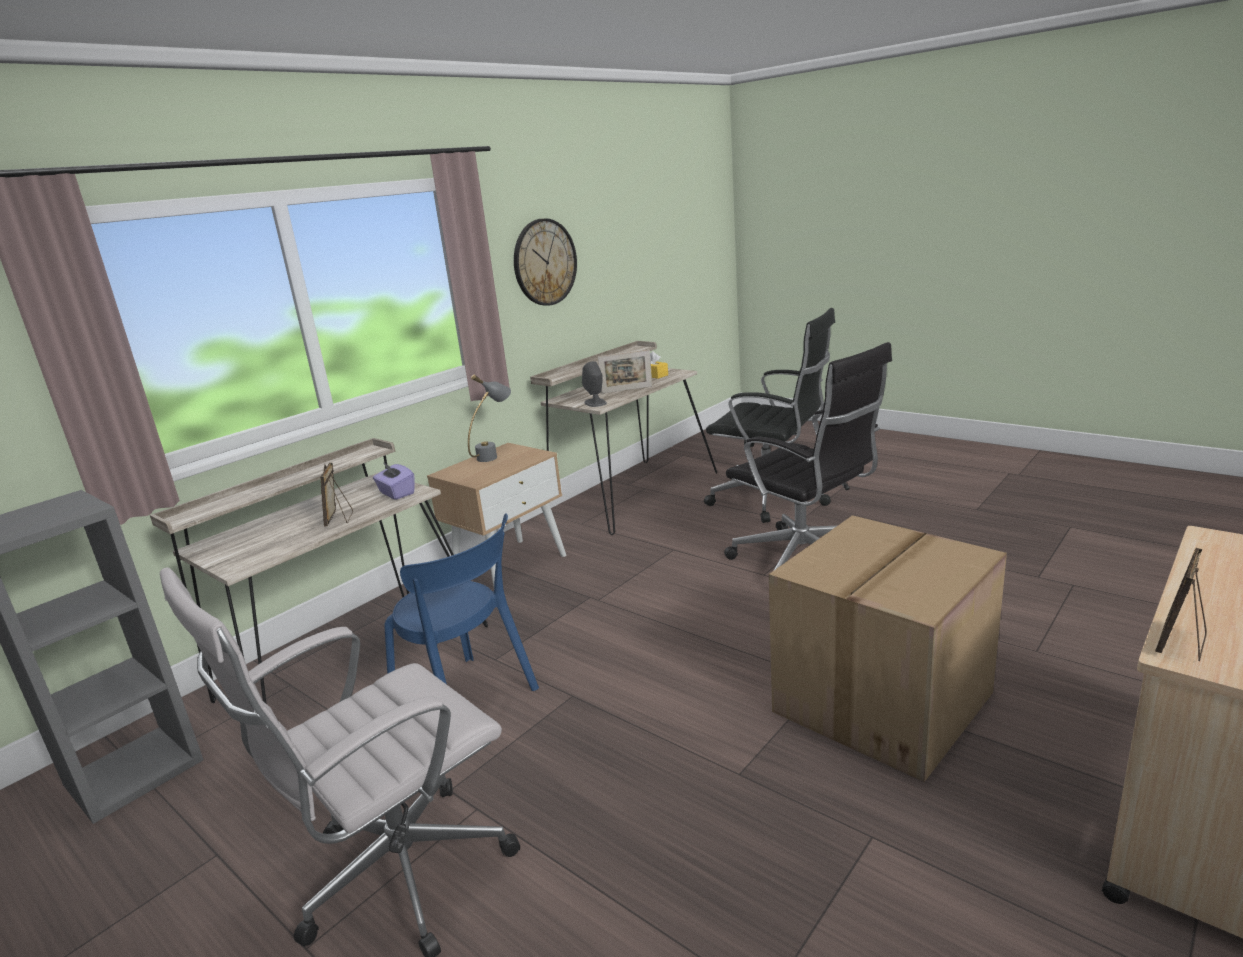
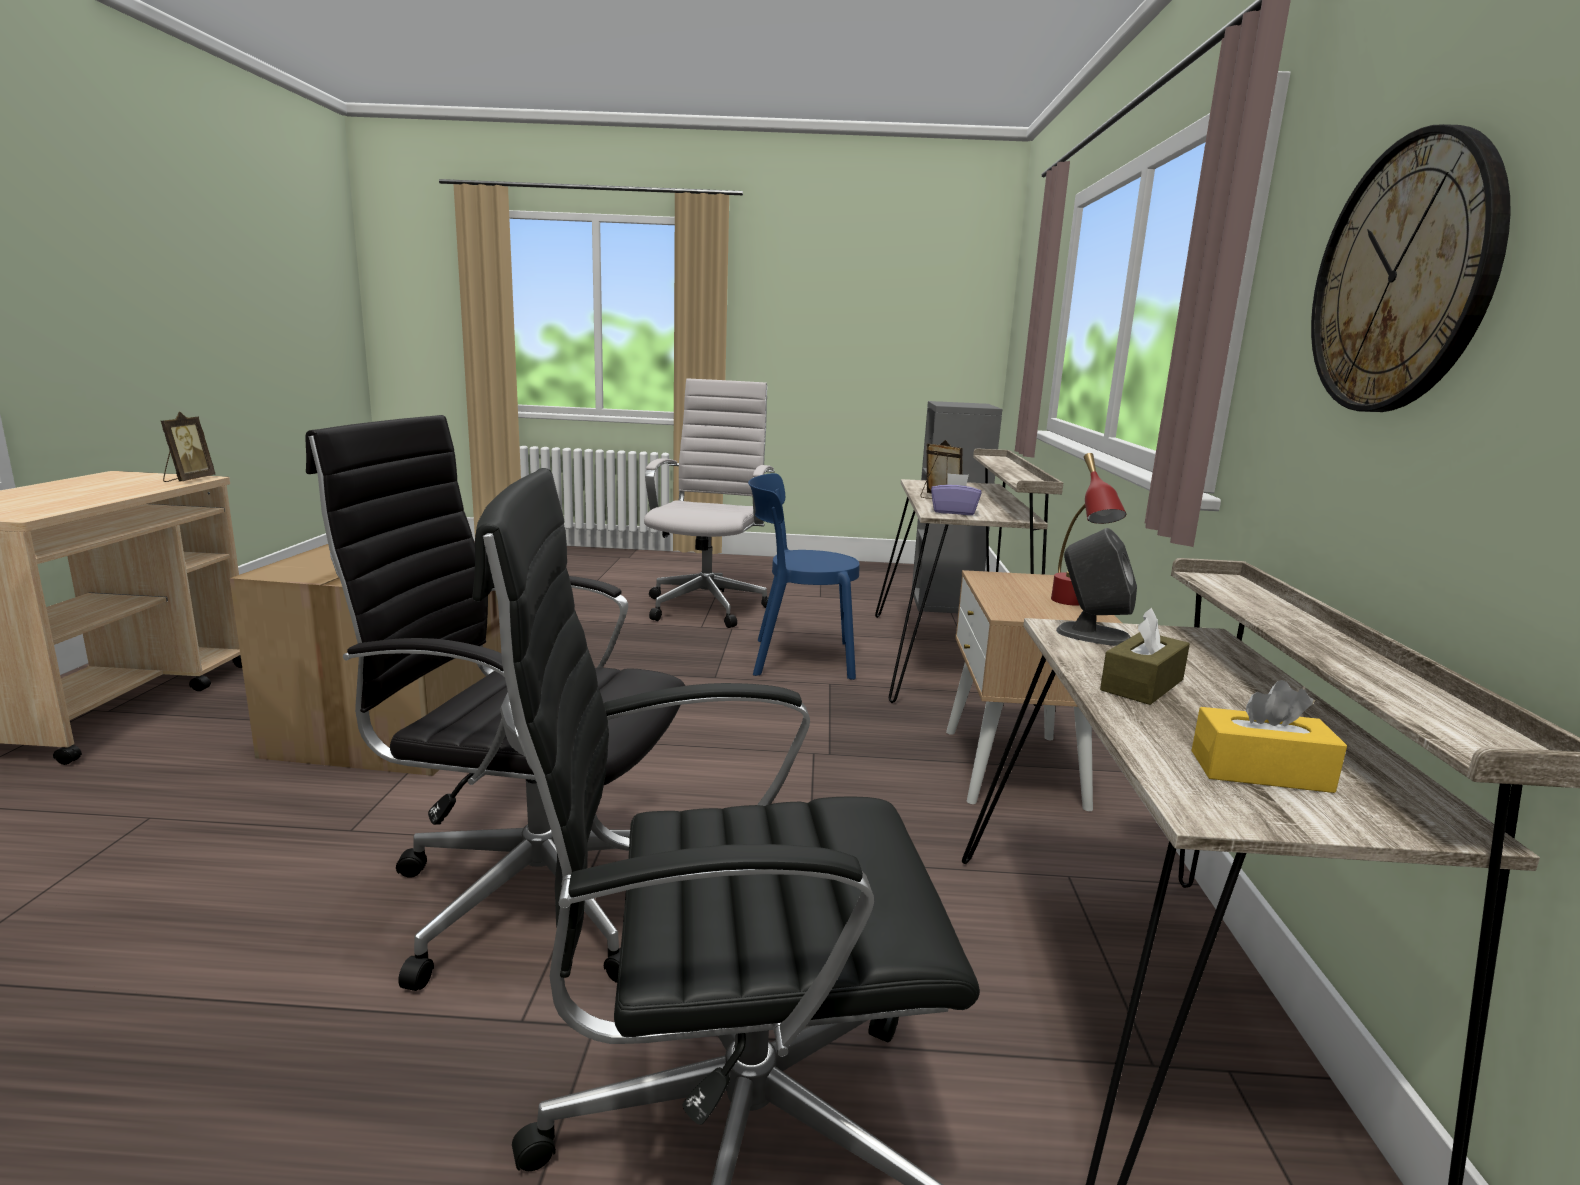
camera: 140 degrees right, 5 degrees down
(494, 455) = (1075, 605): grey table lamp -> red table lamp
(627, 389) = (1142, 685): picture frame -> brown tissue box

